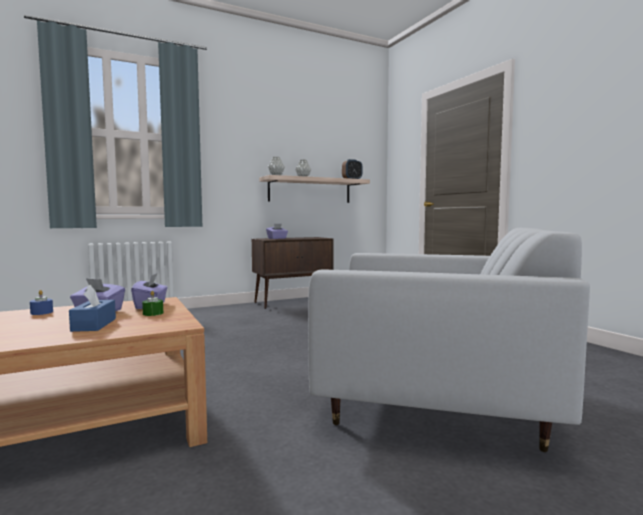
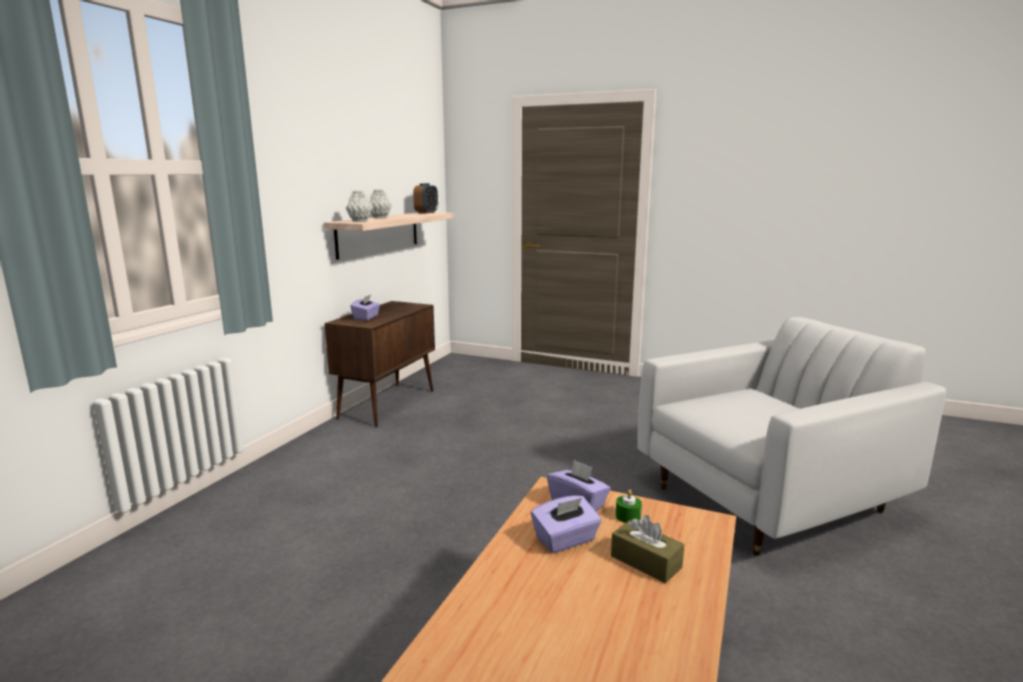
camera: 40 degrees left, 10 degrees up
(42, 312) = (511, 574): blue candle -> none
(94, 325) = (646, 562): blue tissue box -> brown tissue box

